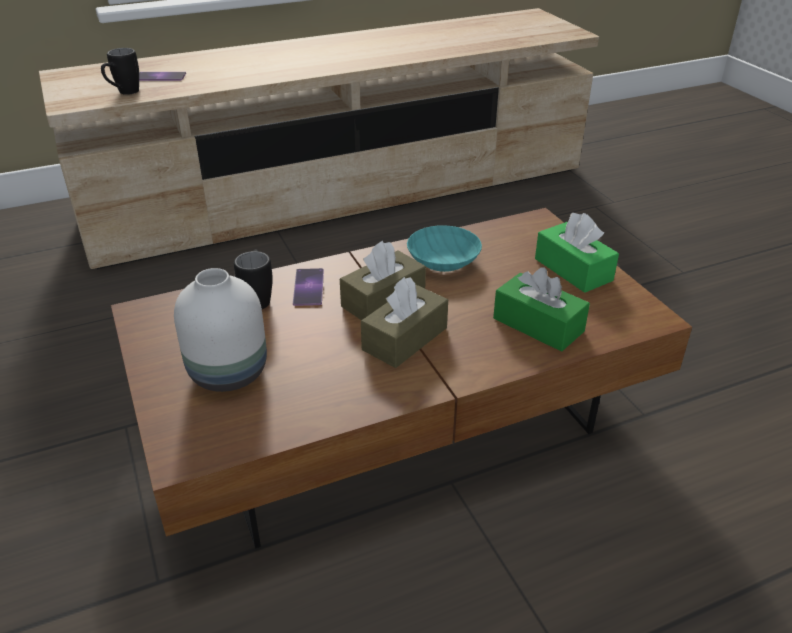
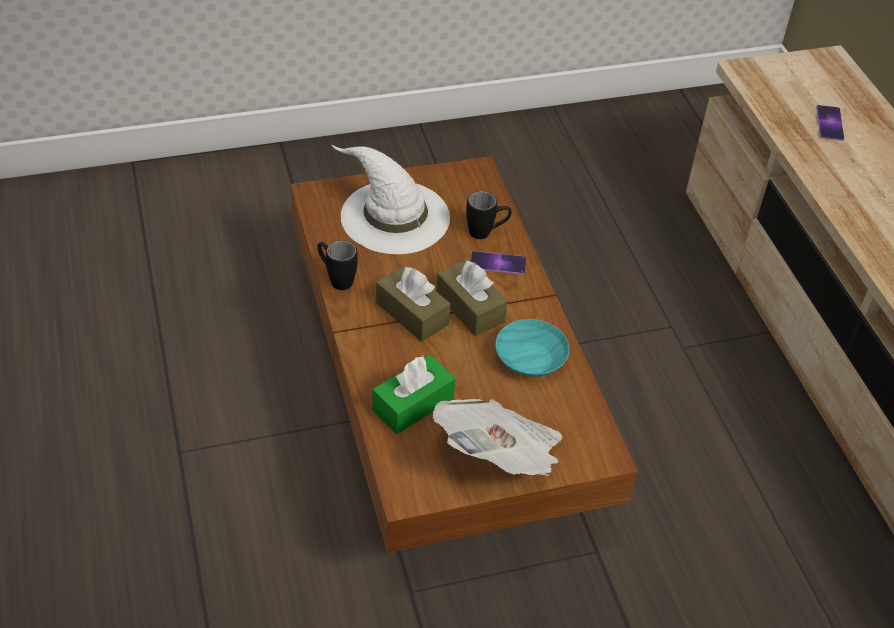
camera: 95 degrees right, 10 degrees up
(124, 93) = (777, 101): black mug -> black mug (336, 279)
(230, 372) = (393, 216): white vase -> white hat
(573, 269) = (500, 456): green tissue box -> newspaper

